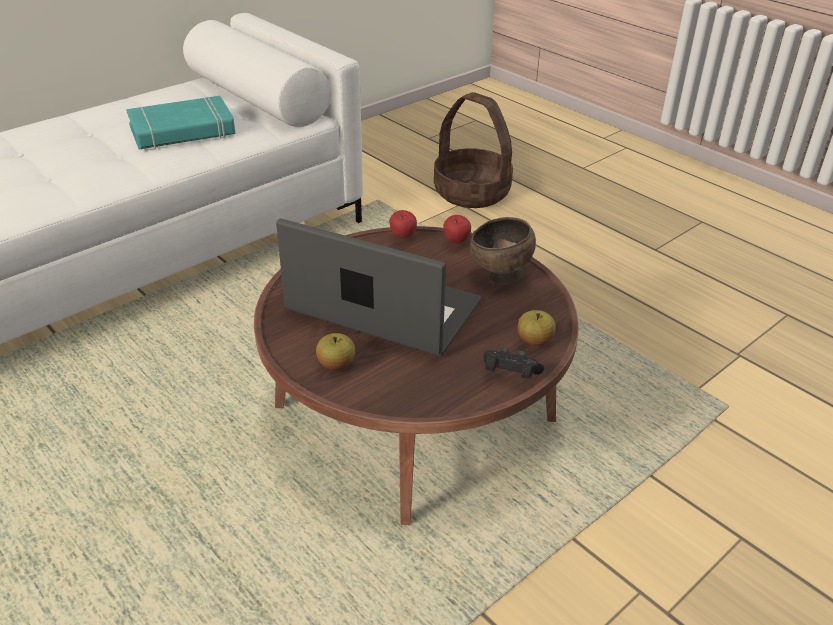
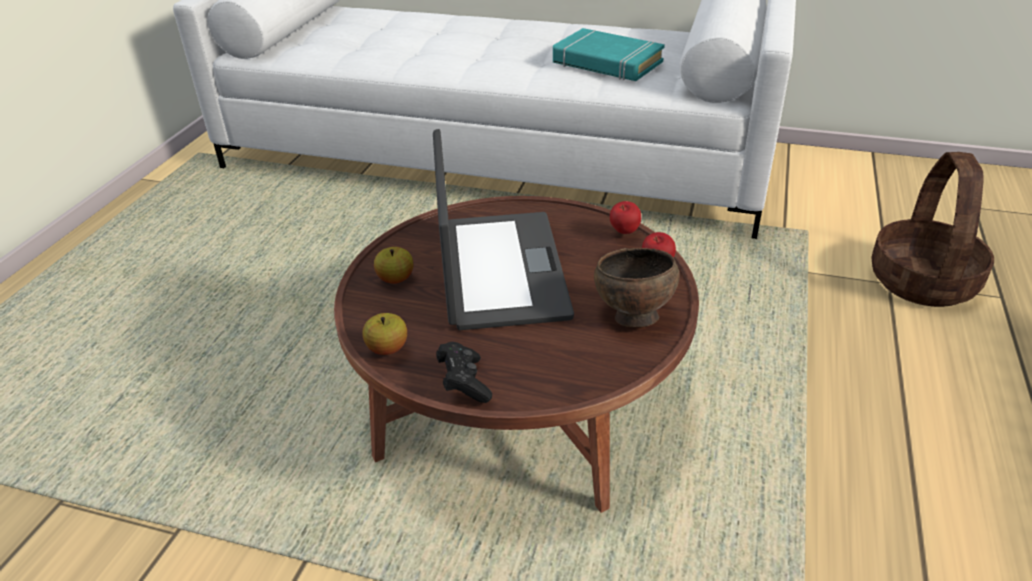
camera: 60 degrees right, 0 degrees up
(534, 341) = (537, 380): apple -> apple (387, 349)

